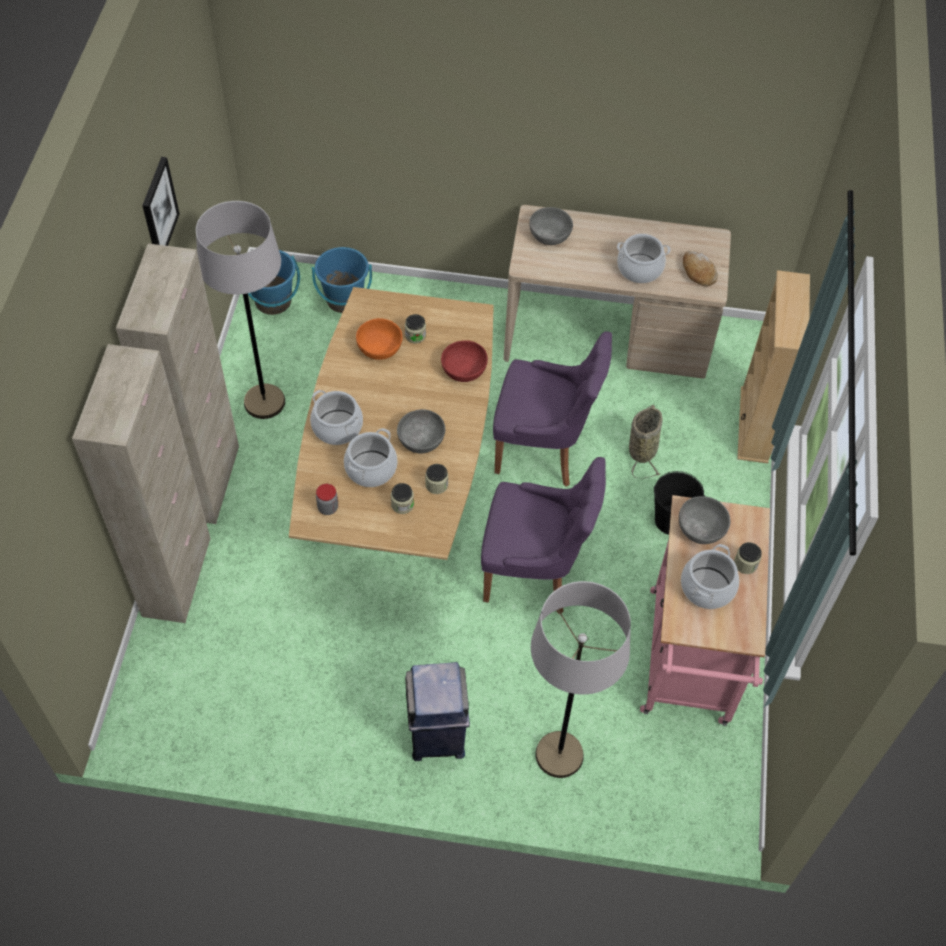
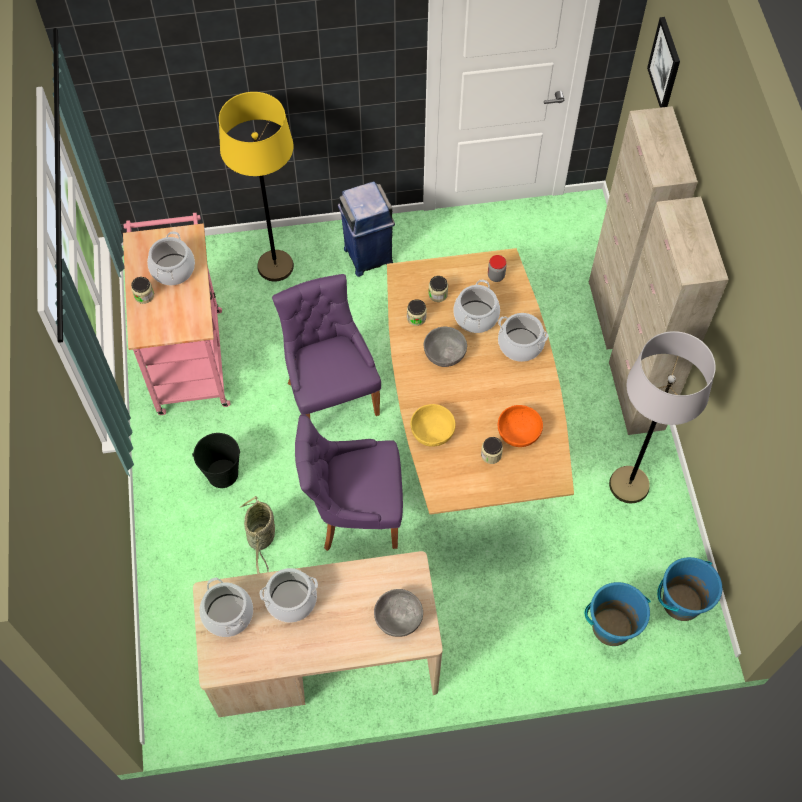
camera: 165 degrees right, 5 degrees up
(158, 209) = (747, 330): picture -> picture (665, 64)
(464, 370) = (432, 431): red bowl -> yellow bowl
(534, 571) = (331, 395): purple chair -> purple chair turned 75 degrees clockwise
(559, 755) = (275, 266): grey floor lamp -> yellow floor lamp
(698, 272) = (228, 614): bread -> cooking pot
(701, 528) = (184, 315): grey bowl -> none
(754, 425) = (156, 599): beige bookcase -> none

